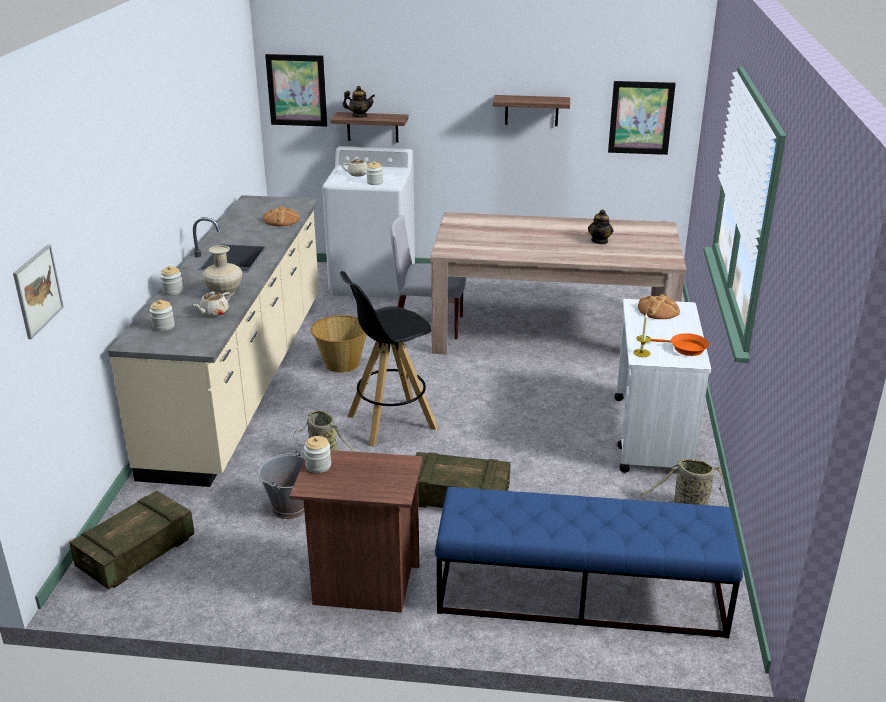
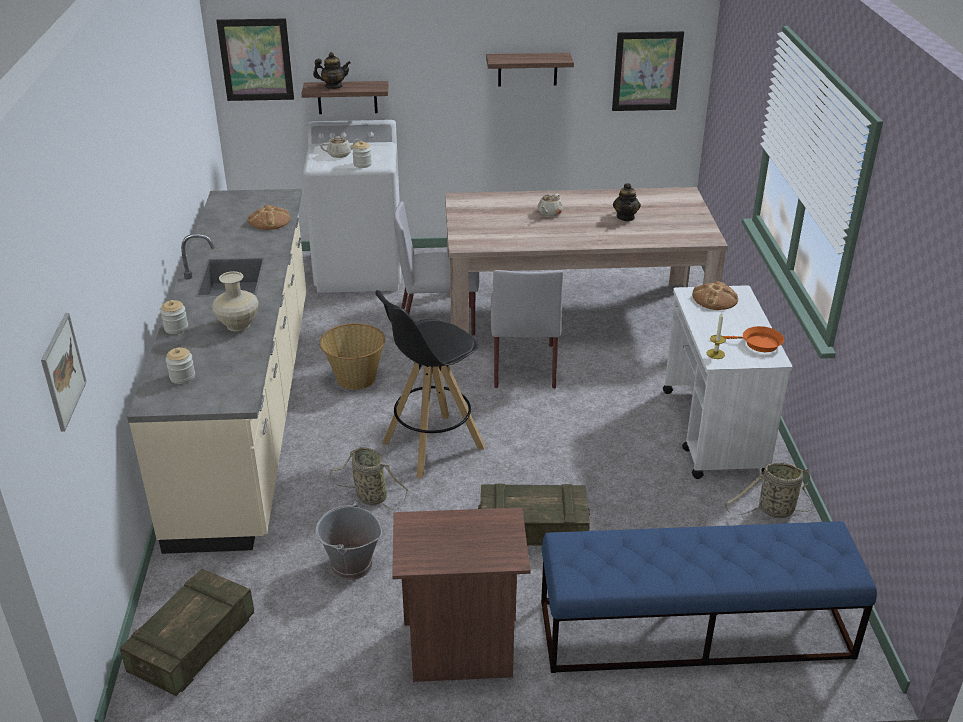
camera: 10 degrees left, 5 degrees up
(214, 313) = (235, 353): beige teapot -> beige teapot (549, 213)
(318, 466) = (412, 533): jar -> none
(493, 366) = (524, 365): none -> grey chair

